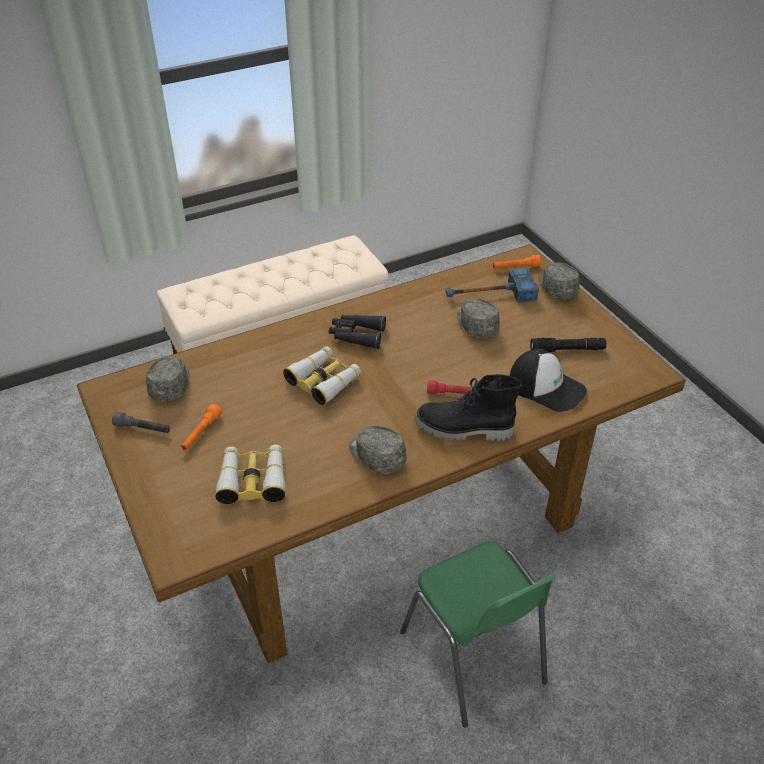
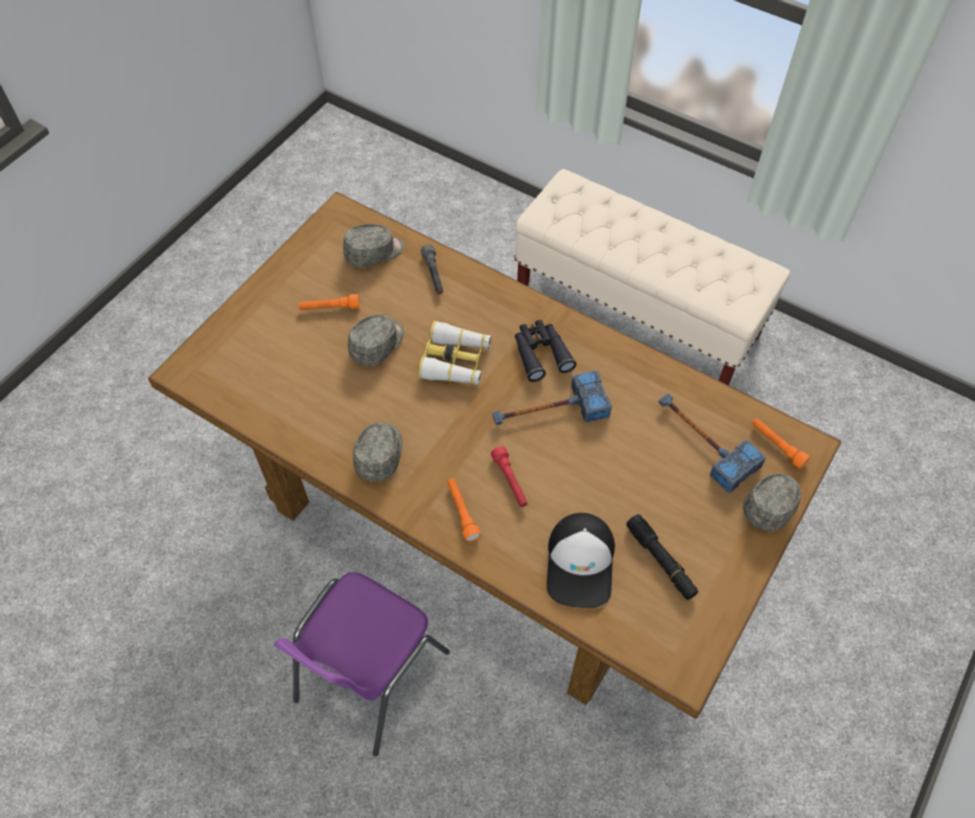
camera: 60 degrees right, 15 degrees up
(143, 429) = (310, 266): grey flashlight -> grey flashlight (433, 275)
(253, 480) = (296, 375): binoculars -> none
(410, 352) = (548, 411): none -> hammer
(463, 430) = (462, 512): black boot -> orange flashlight
(473, 658) = (369, 676): green chair -> purple chair
(476, 325) = (638, 451): grey cap -> grey cap (378, 344)

